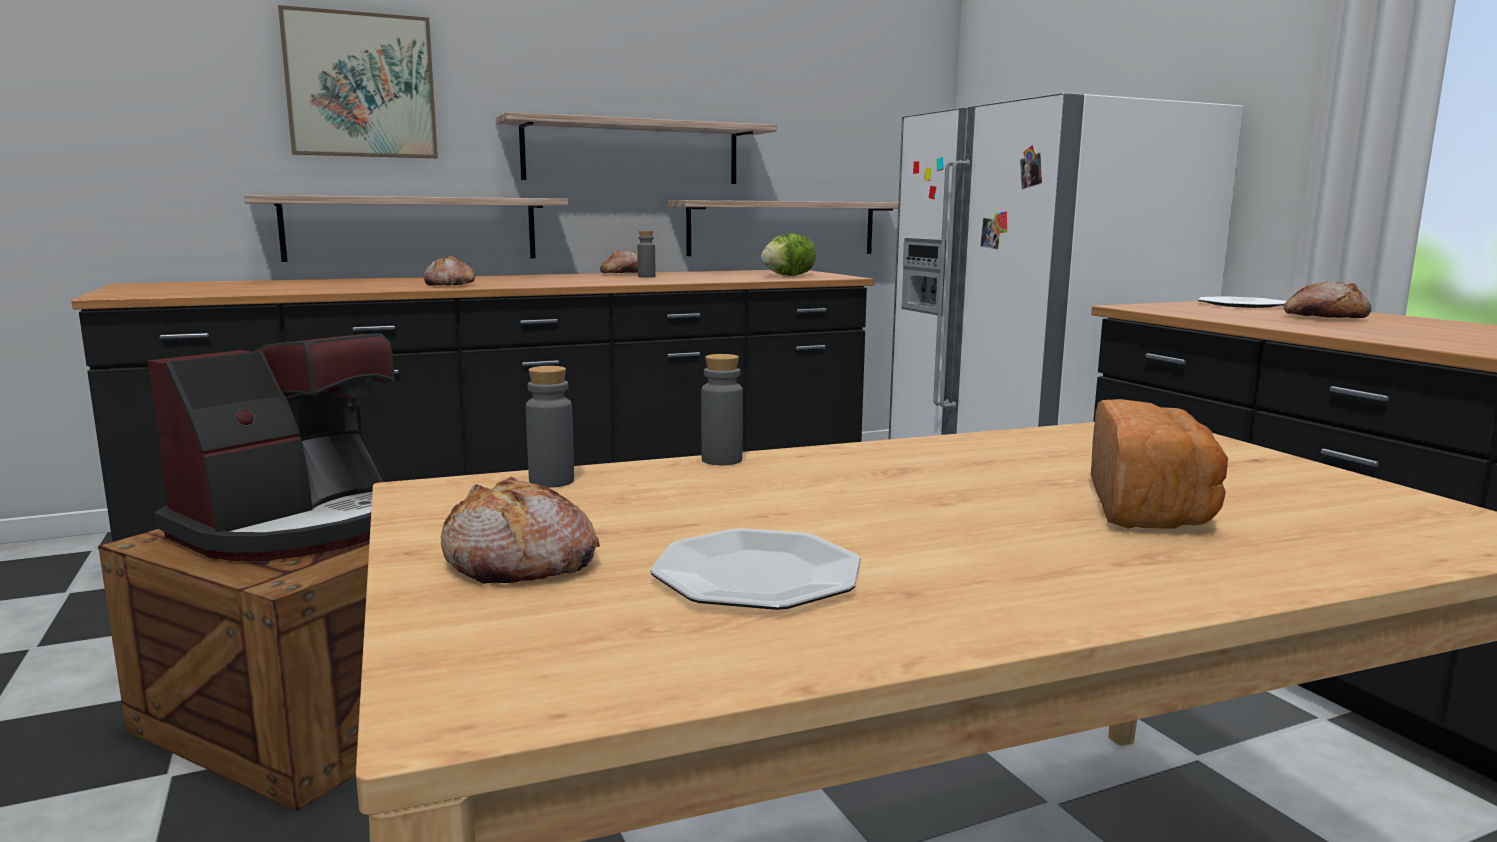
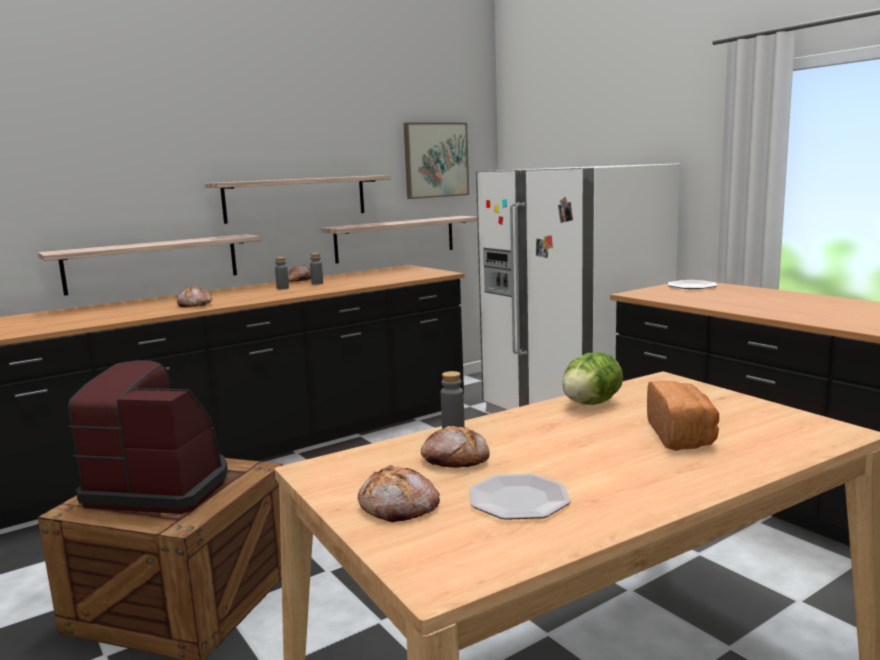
camera: 10 degrees left, 0 degrees up
(297, 527) = (160, 488): coffee machine -> coffee machine turned 105 degrees counterclockwise
(361, 86) = (112, 170): picture -> picture (436, 160)
(551, 481) = (372, 455): grey bottle -> grey bottle (282, 288)
(788, 276) = (408, 274): lettuce -> lettuce (590, 403)
(1324, 318) = (738, 296): bread -> bread (455, 459)

